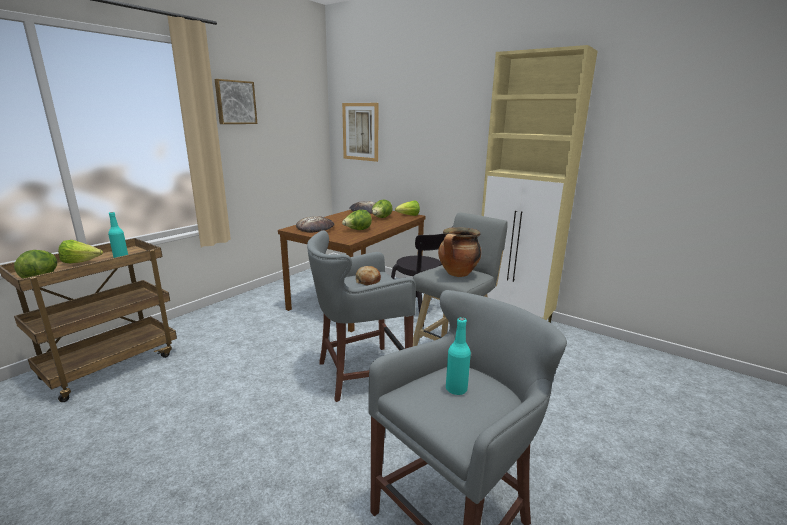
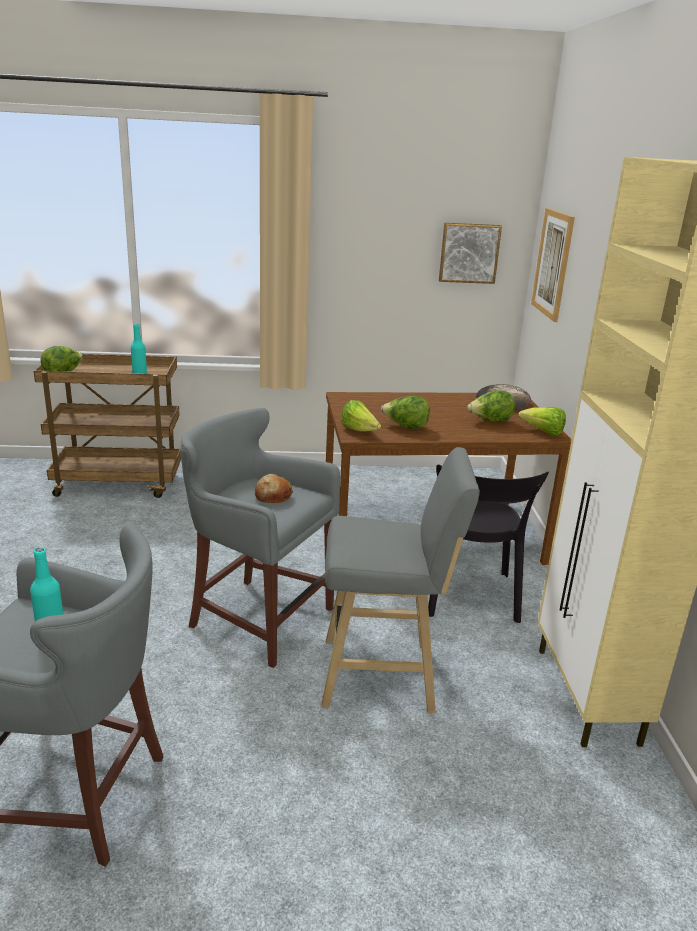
camera: 50 degrees right, 5 degrees up
(81, 262) = (109, 369): lettuce -> lettuce (359, 431)
(235, 102) = (352, 201): picture -> picture (469, 253)
(315, 228) = (369, 404): bread -> none
(457, 274) = (373, 541): cooking pot -> none

